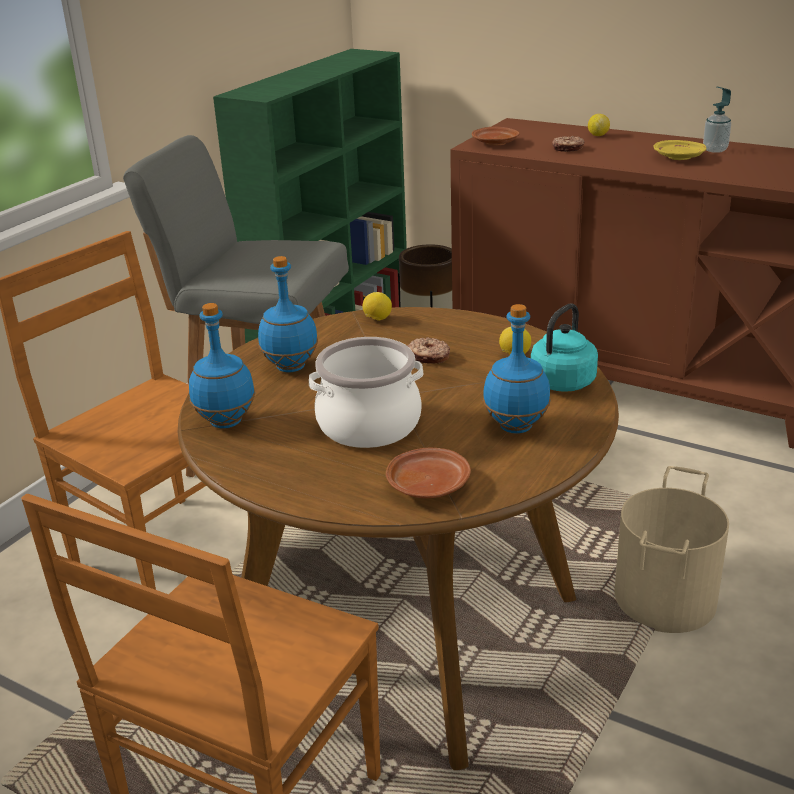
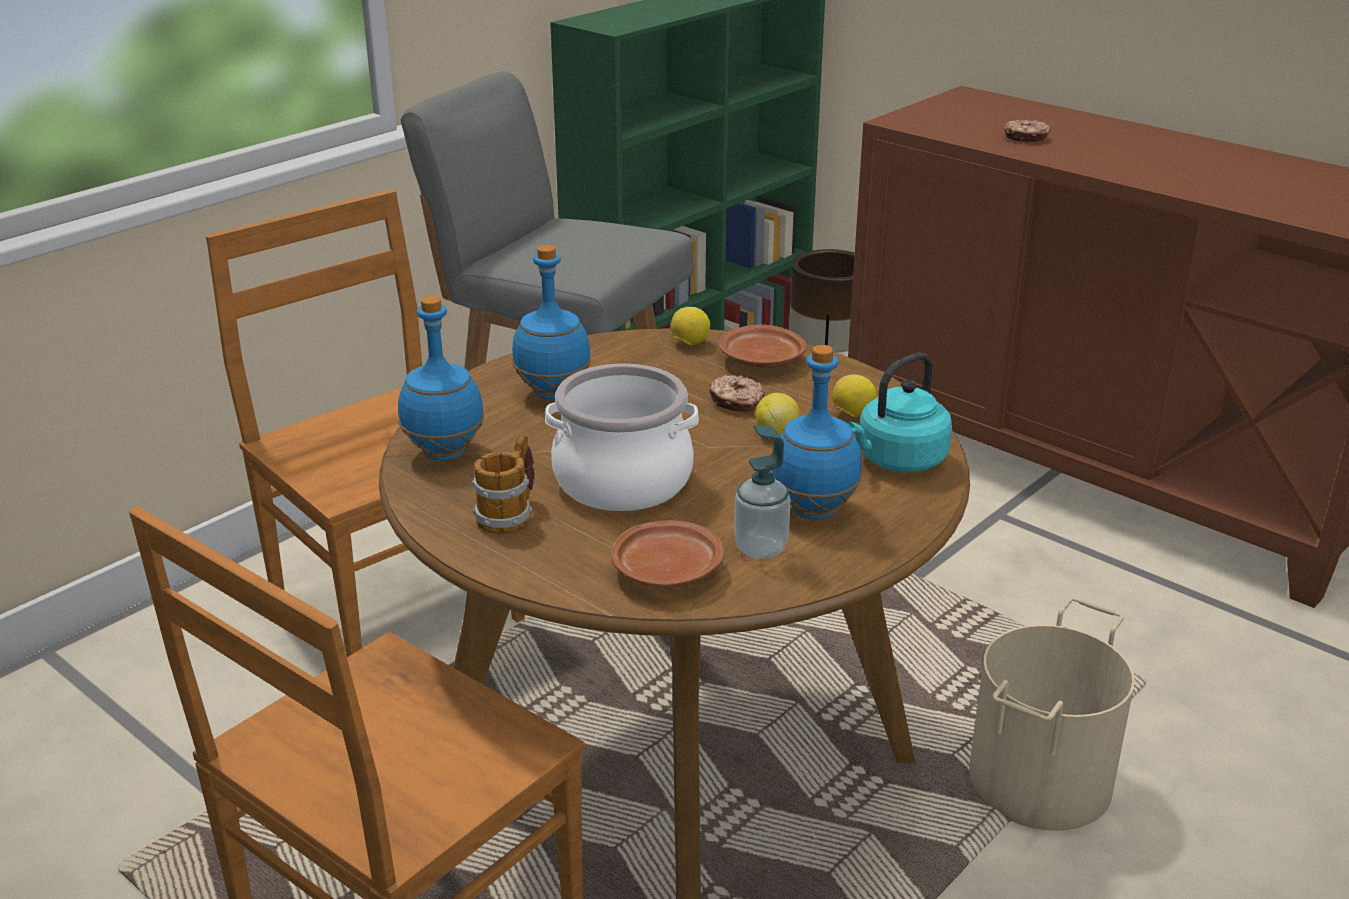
camera: 10 degrees right, 0 degrees up
(294, 460) = (510, 514): none -> mug
(495, 143) = (928, 120): brown plate -> brown plate (762, 361)
(598, 135) = (1078, 123): lemon -> lemon (776, 433)
(679, 157) = (1179, 166): yellow plate -> none
(715, 150) = (1237, 160): soap dispenser -> soap dispenser (760, 548)

